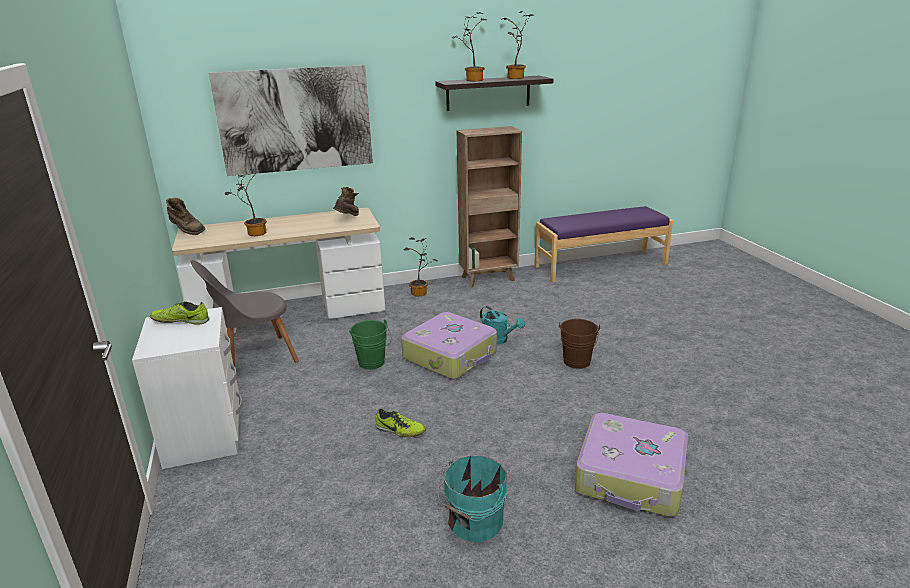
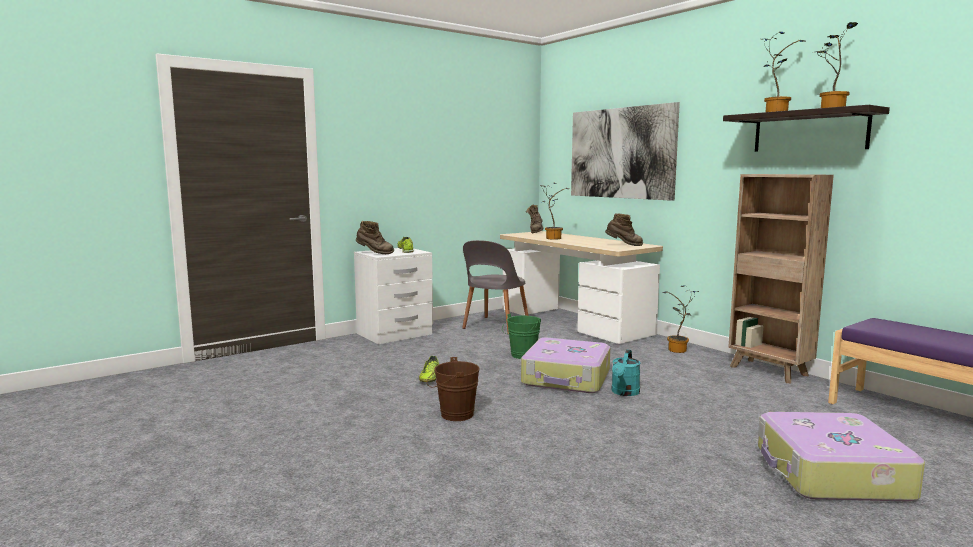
camera: 70 degrees right, 15 degrees down
(177, 344) = (374, 253): none -> brown boot
(253, 358) = (495, 326): grey chair -> grey chair turned 105 degrees counterclockwise
(473, 522) = (322, 417): turquoise bucket -> none
(576, 363) = (619, 434): brown bucket -> brown bucket (453, 415)
(631, 477) = (405, 478): suitcase -> suitcase (830, 473)

